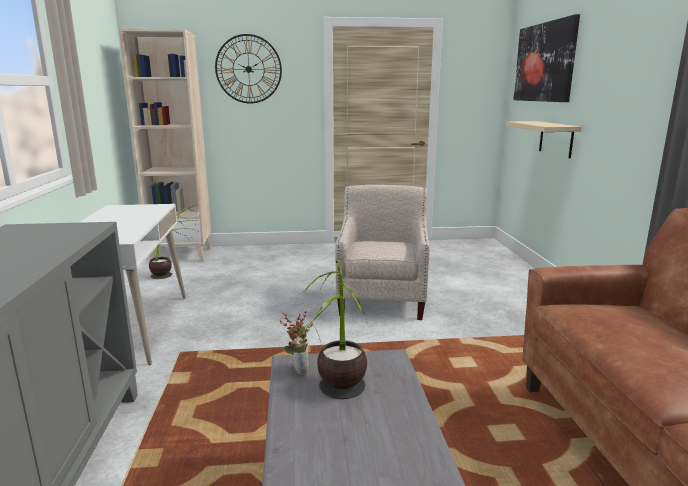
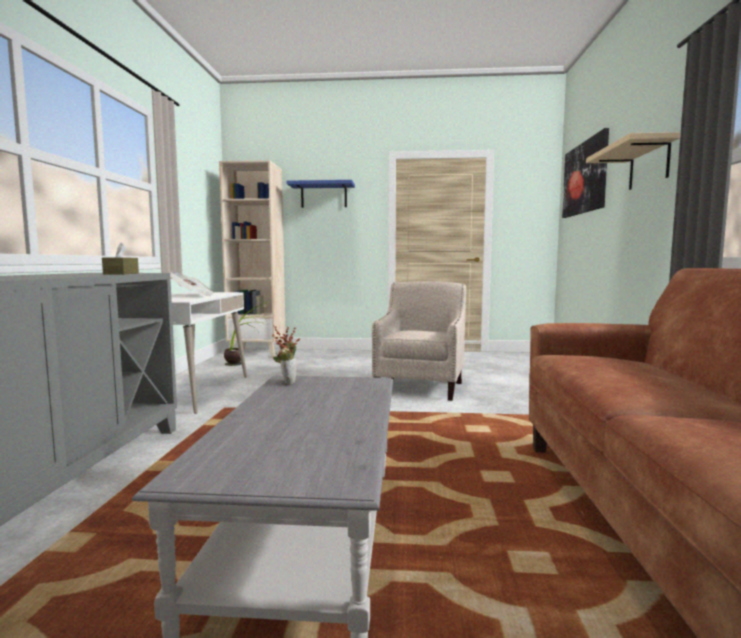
camera: 10 degrees right, 10 degrees down
(66, 241) = (121, 273): none -> brown tissue box
(122, 220) = (193, 296): none -> newspaper
(248, 69) = (324, 196): wall clock -> blue shelf
(339, 402) = (307, 397): potted plant -> none
(556, 139) = (596, 243): beige shelf -> beige shelf (649, 165)

